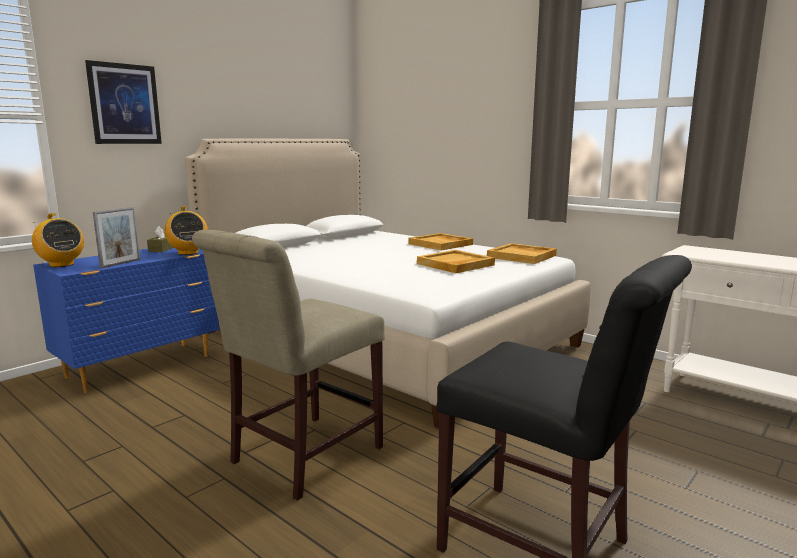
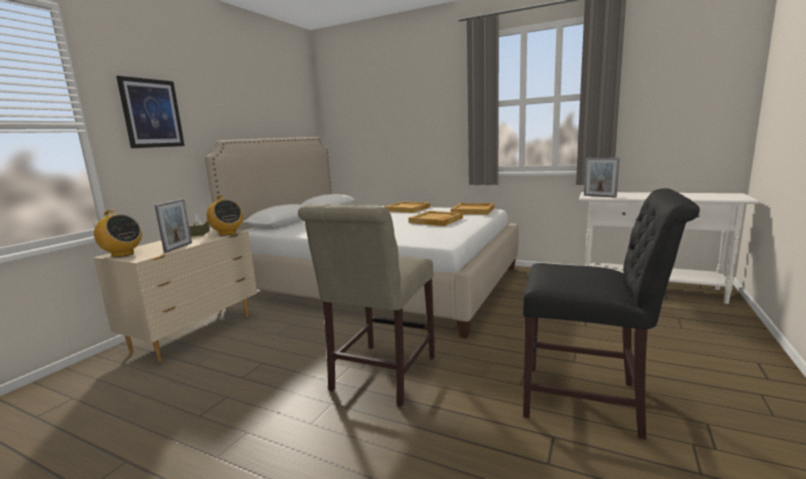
camera: 15 degrees left, 0 degrees up
(142, 366) = (196, 333): blue dresser -> beige dresser
(698, 254) = (599, 196): none -> picture frame

